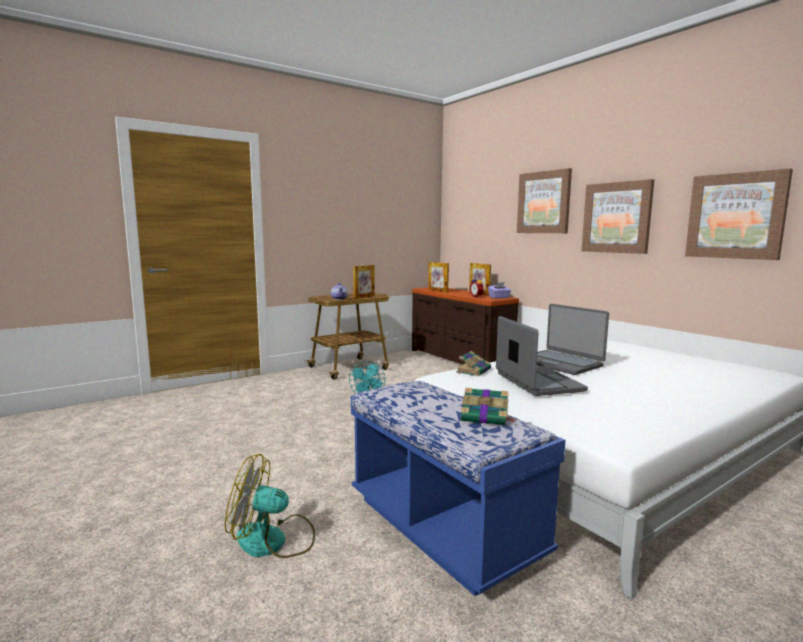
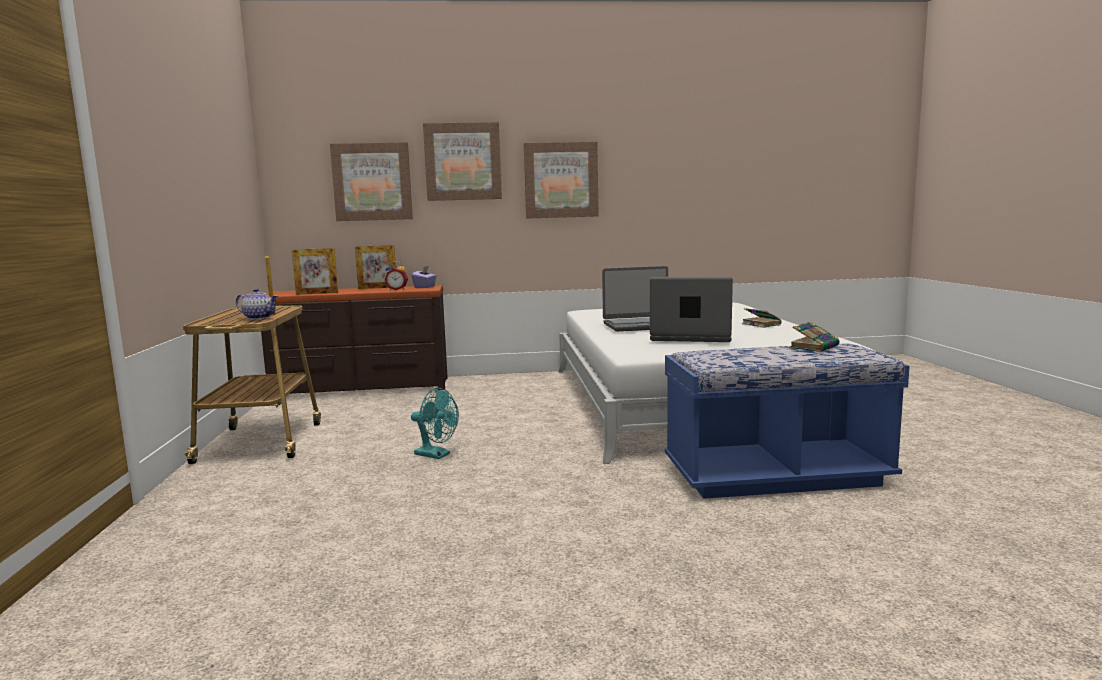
camera: 60 degrees left, 0 degrees up
(273, 541) = (764, 554): fan -> none
(474, 370) = (625, 345): book -> book (760, 324)
(735, 216) = (670, 178): picture -> picture (372, 182)

